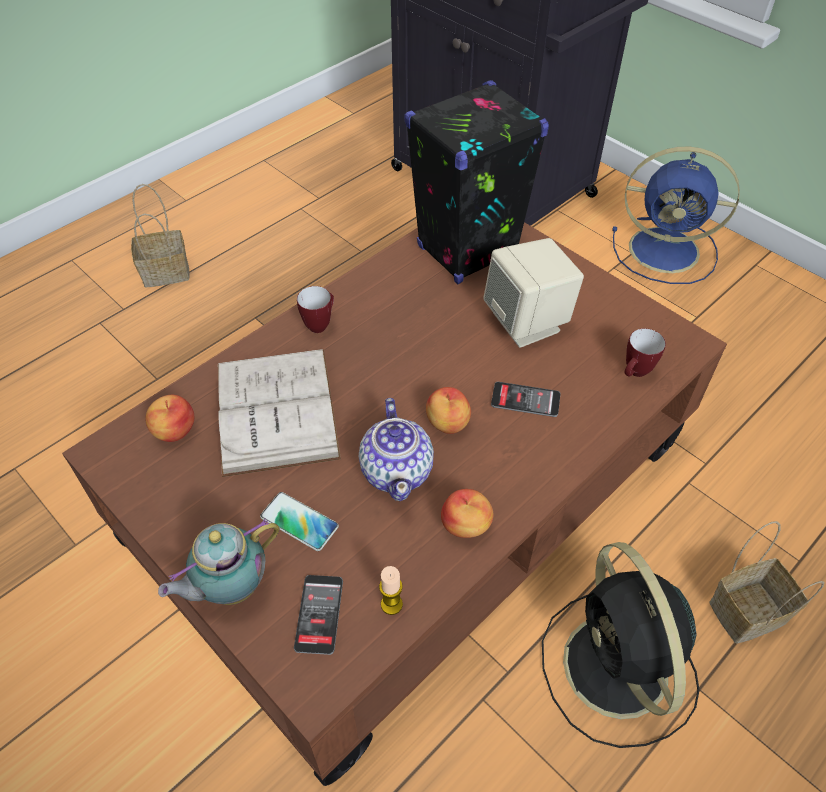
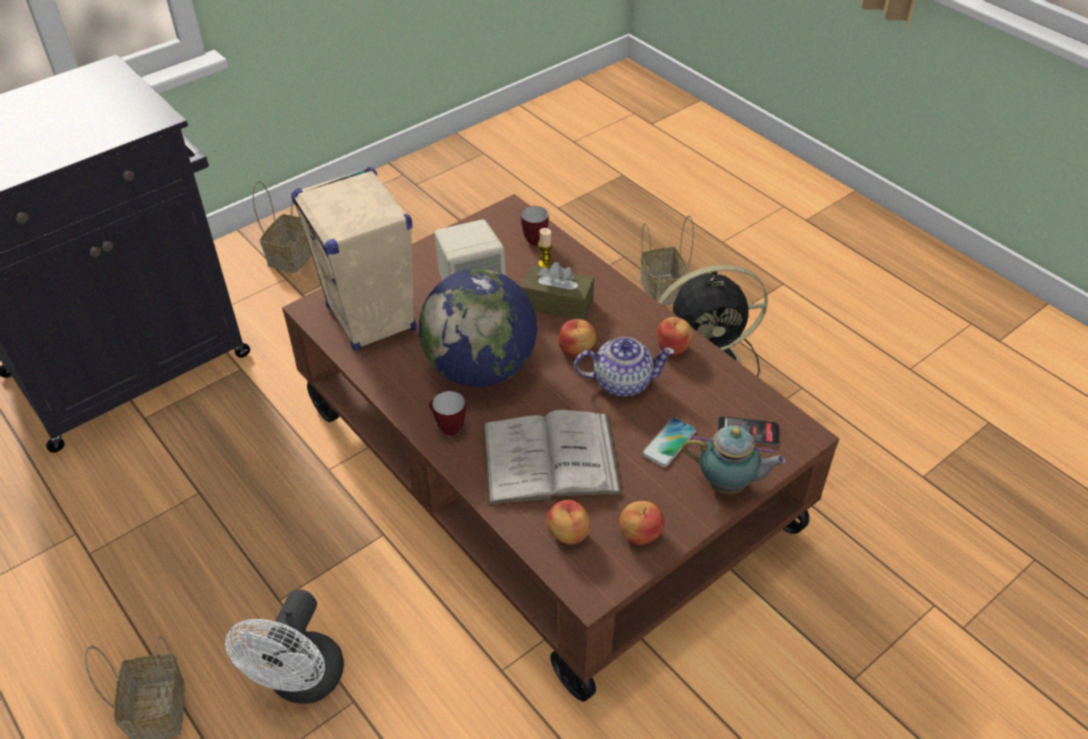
camera: 85 degrees left, 5 degrees down
(168, 494) = (640, 533): none -> apple
(177, 345) = (302, 683): none -> white fan
(230, 587) = (728, 485): teapot -> teapot turned 45 degrees counterclockwise
(391, 604) = (737, 391): candle -> candle (545, 264)
(405, 341) = (480, 369): none -> globe
(467, 251) = (371, 319): black speaker -> beige speaker
(525, 400) = (557, 303): phone -> brown tissue box
(667, 250) = (292, 255): blue fan -> basket

